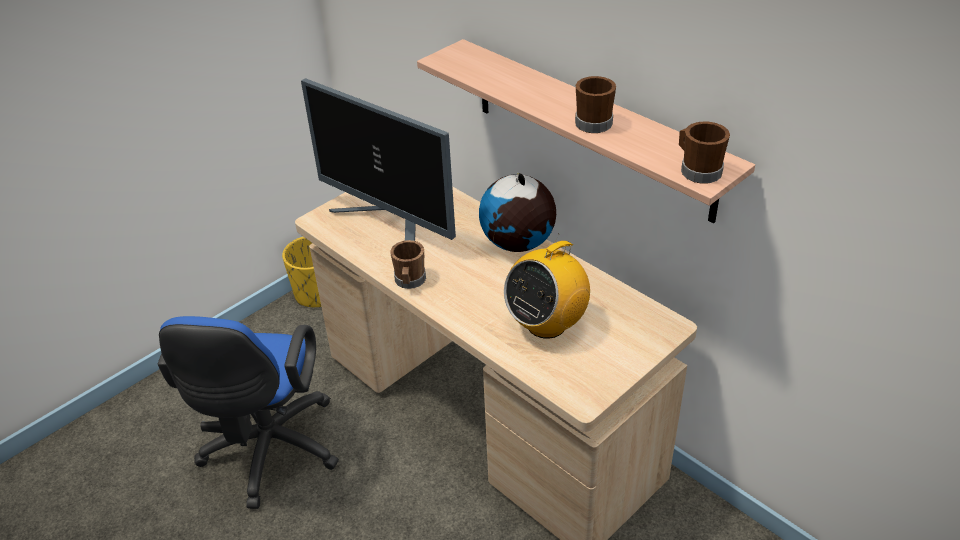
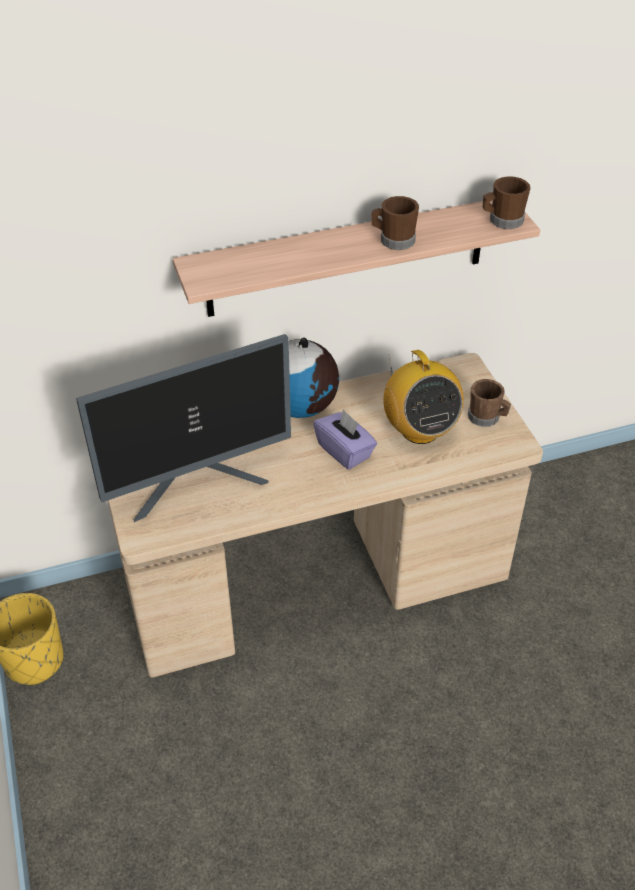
camera: 65 degrees left, 5 degrees up
(269, 454) = (246, 783): blue office chair -> none
(409, 281) = (299, 496): brown mug -> brown mug (487, 418)
(483, 287) = (345, 451): none -> purple tissue box

